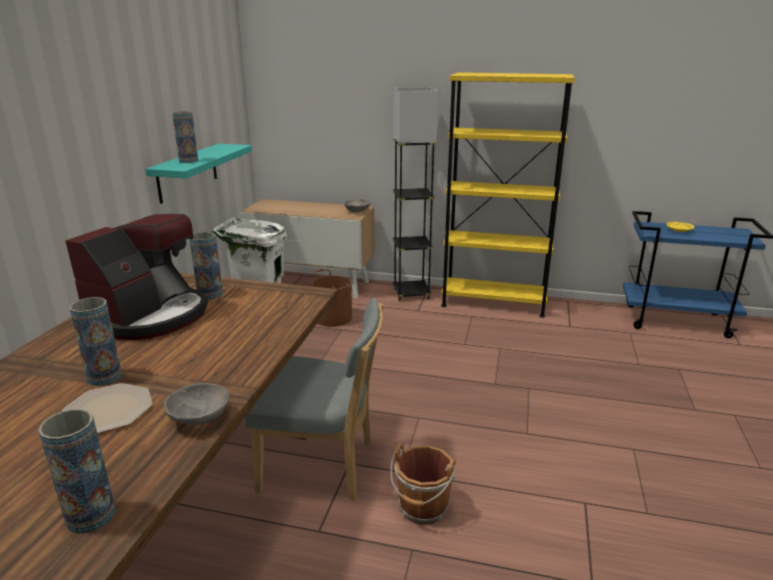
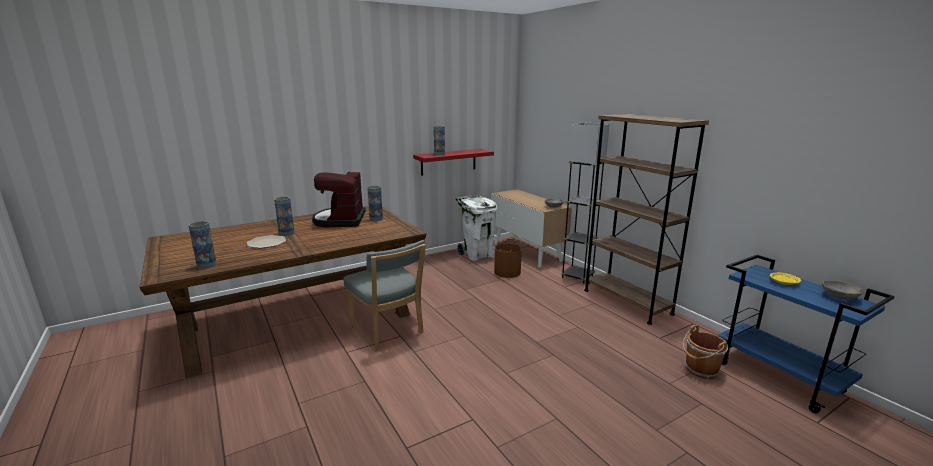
camera: 45 degrees right, 5 degrees down
(150, 316) = (340, 220): coffee machine -> coffee machine turned 105 degrees clockwise
(187, 172) = (448, 161): turquoise shelf -> red shelf
(199, 419) = (278, 255): grey bowl -> grey bowl (839, 297)
(422, 508) = (396, 370): brown bucket -> brown bucket (700, 370)
(493, 302) = (627, 302): yellow bookcase -> brown bookcase

